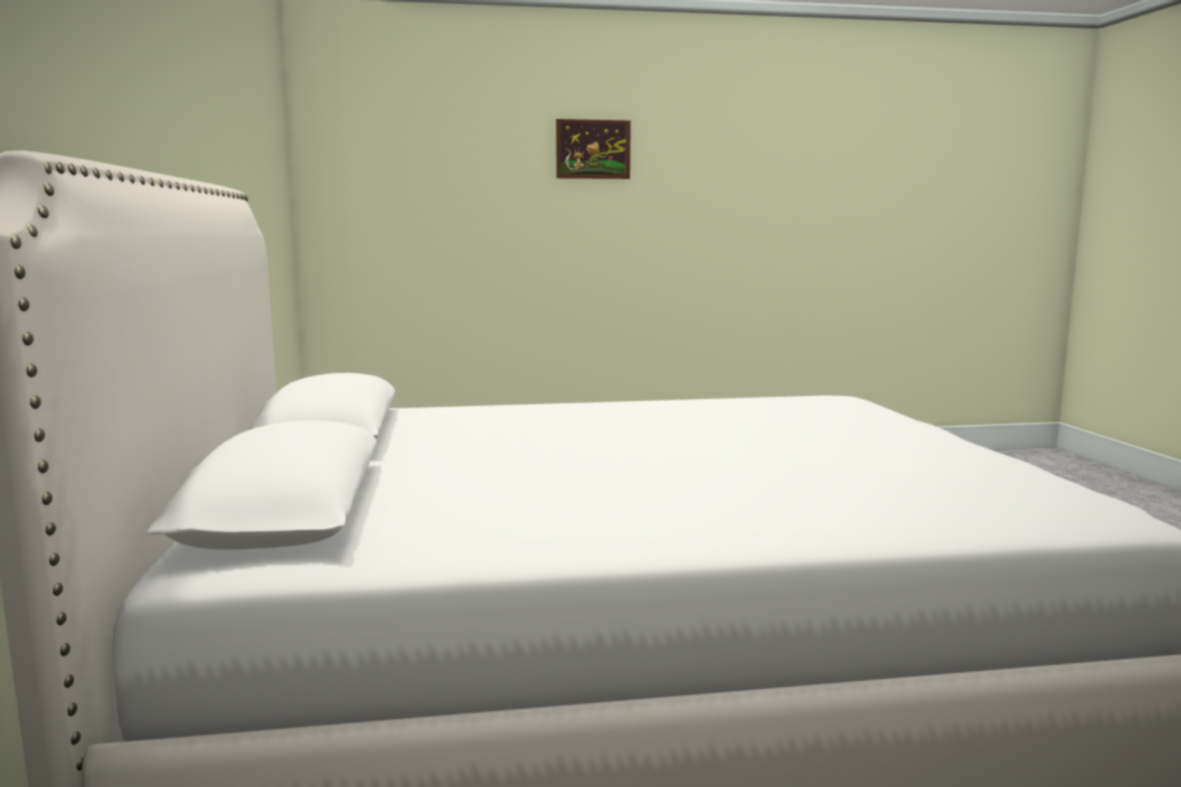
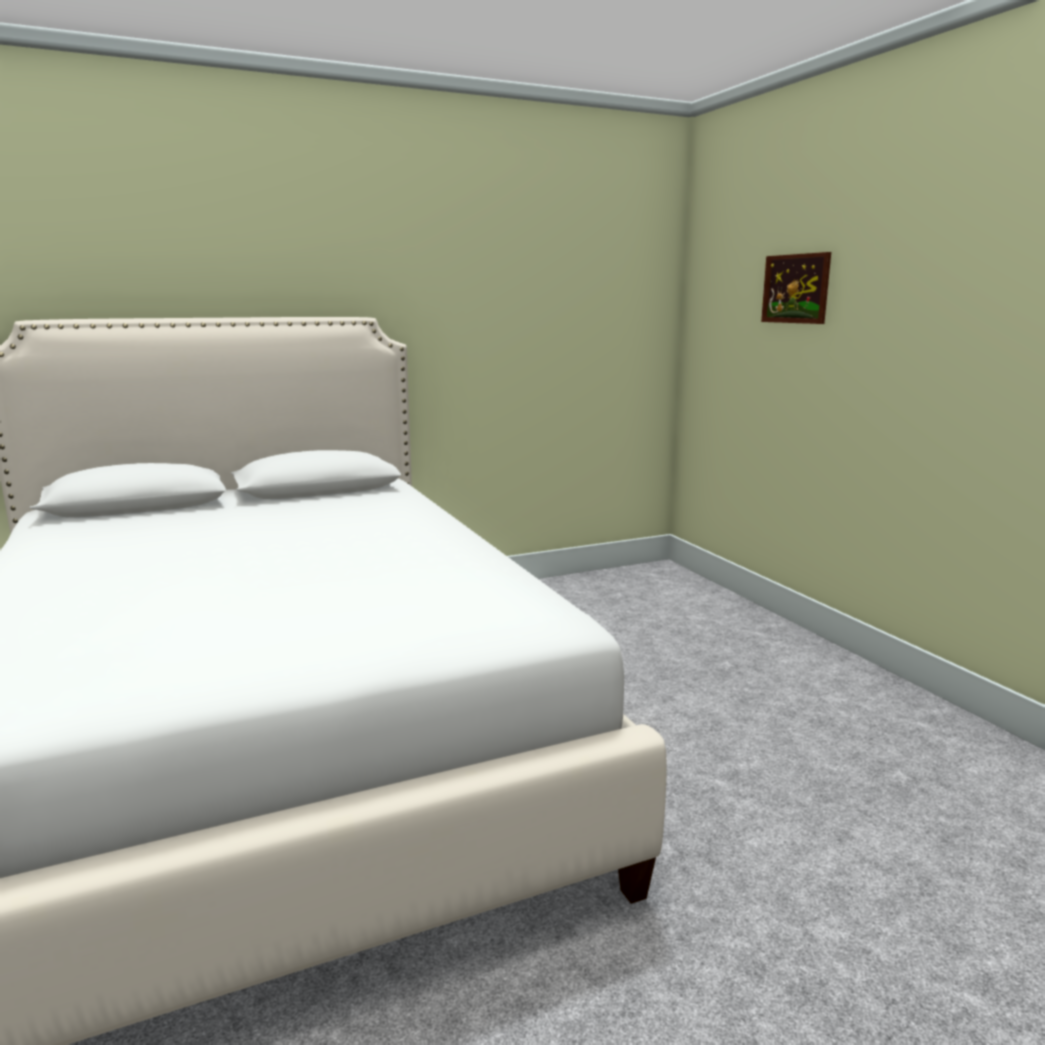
camera: 75 degrees right, 5 degrees up
(593, 149) = (918, 239): picture -> picture (795, 288)

